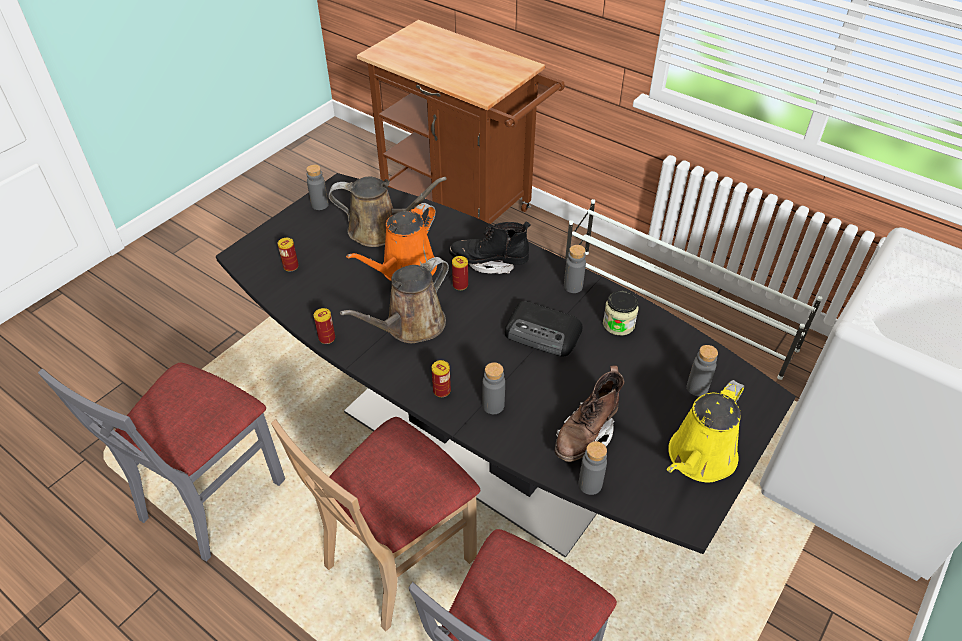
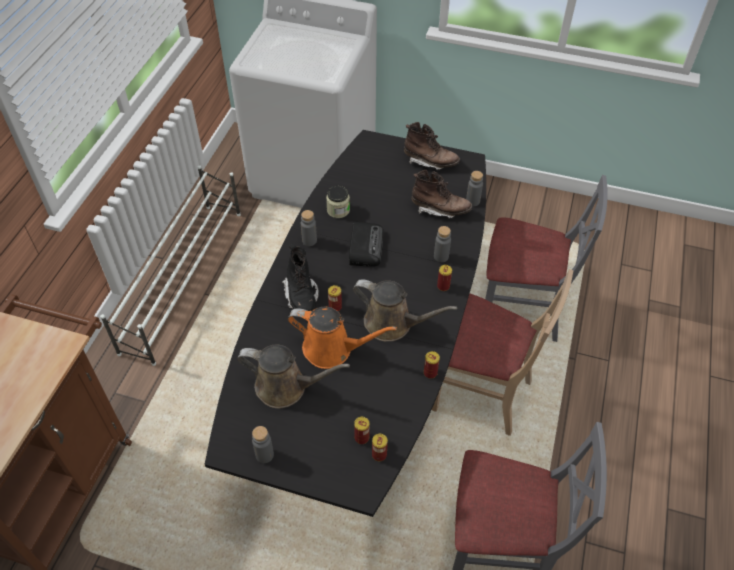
camera: 110 degrees left, 5 degrees up
(265, 273) = (379, 455): none -> can
(380, 230) = (286, 387): brown watering can -> brown watering can turned 120 degrees clockwise
(697, 388) = (377, 168): grey bottle -> none
(699, 459) = (430, 161): yellow watering can -> brown boot

